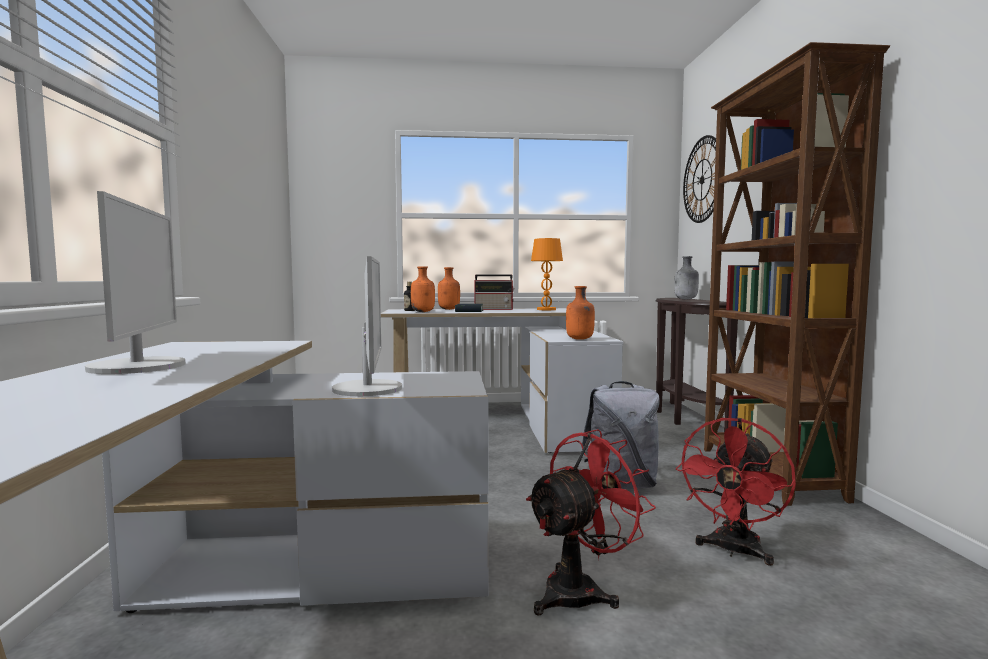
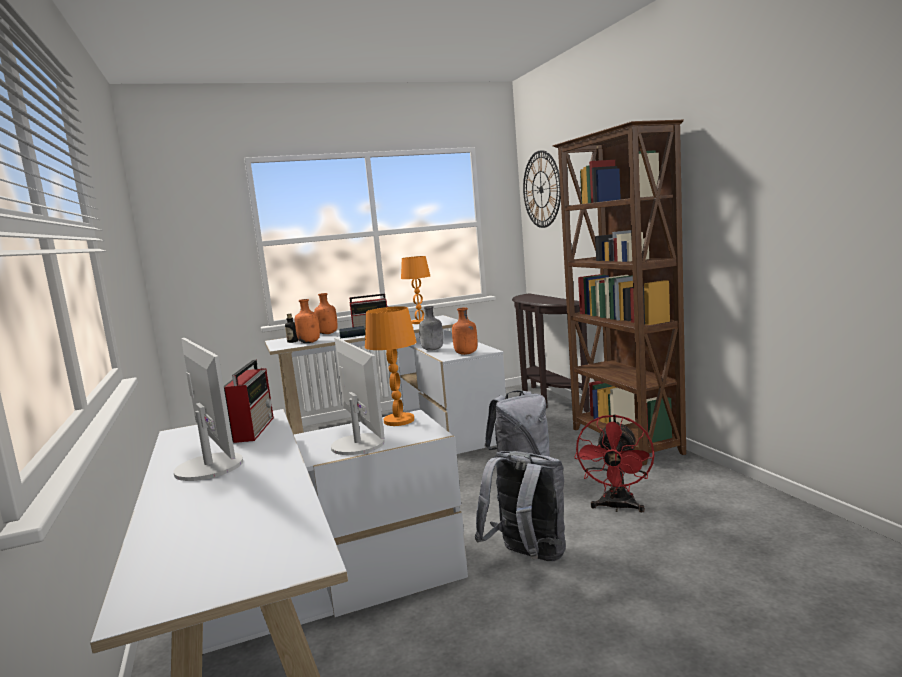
camera: 15 degrees left, 5 degrees up
(250, 348) = (253, 429): none -> radio
(442, 376) = (399, 421): none -> orange table lamp
(581, 590) = (527, 558): red fan -> grey backpack
(686, 299) = (539, 298): grey bottle -> grey bottle (432, 350)

